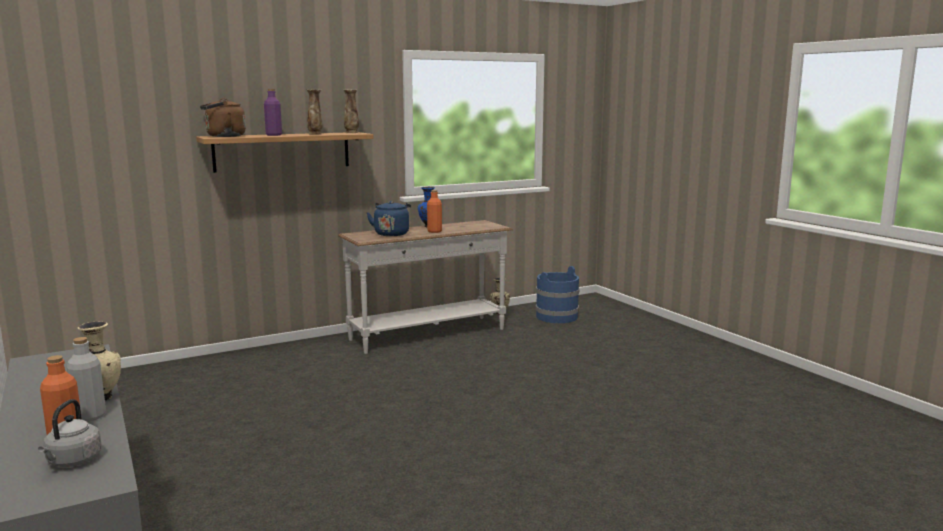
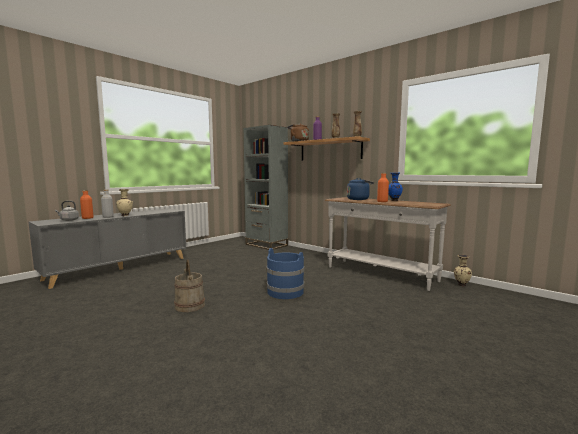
camera: 70 degrees right, 5 degrees down
(153, 374) = (266, 245): none -> grey bookcase
(435, 467) = (190, 305): none -> beige bucket
(557, 316) = (499, 304): blue bucket -> blue bucket (285, 292)

